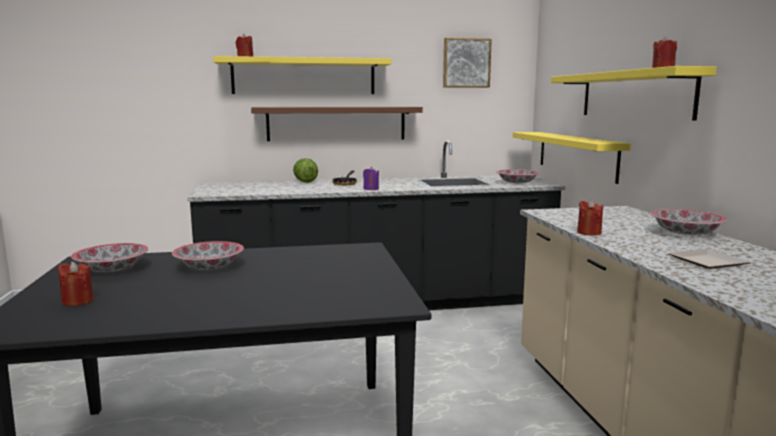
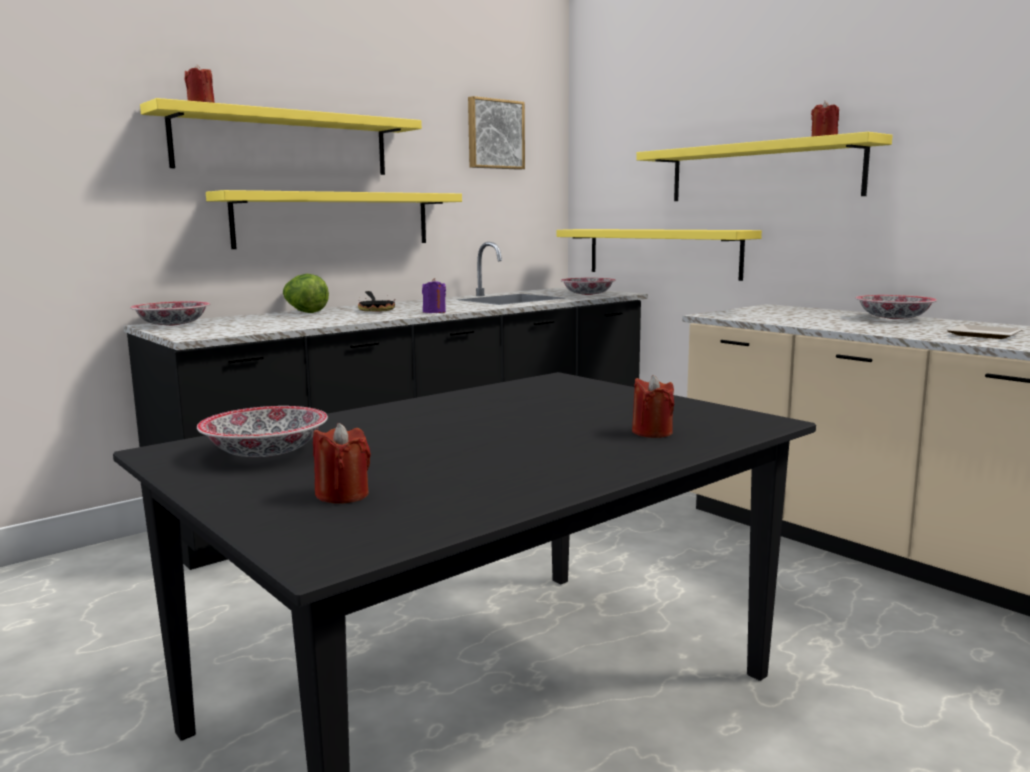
camera: 30 degrees left, 0 degrees up
(209, 267) = (416, 426): bowl -> bowl (172, 325)
(336, 123) = (334, 219): brown shelf -> yellow shelf
(589, 233) = (819, 326): red candle -> red candle (652, 432)

